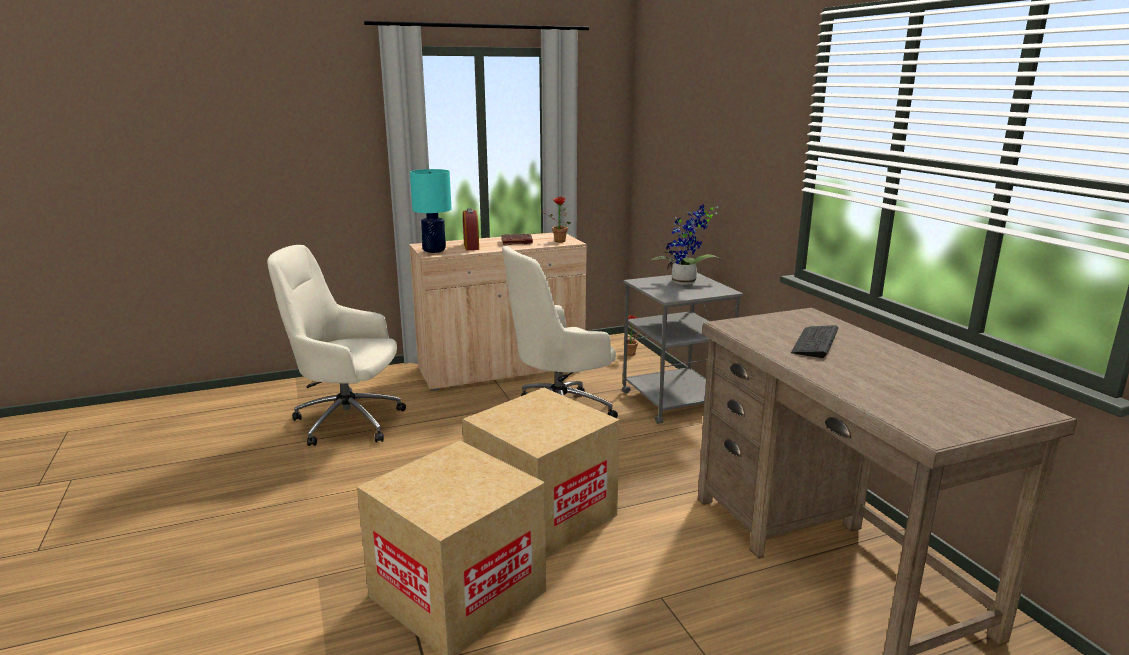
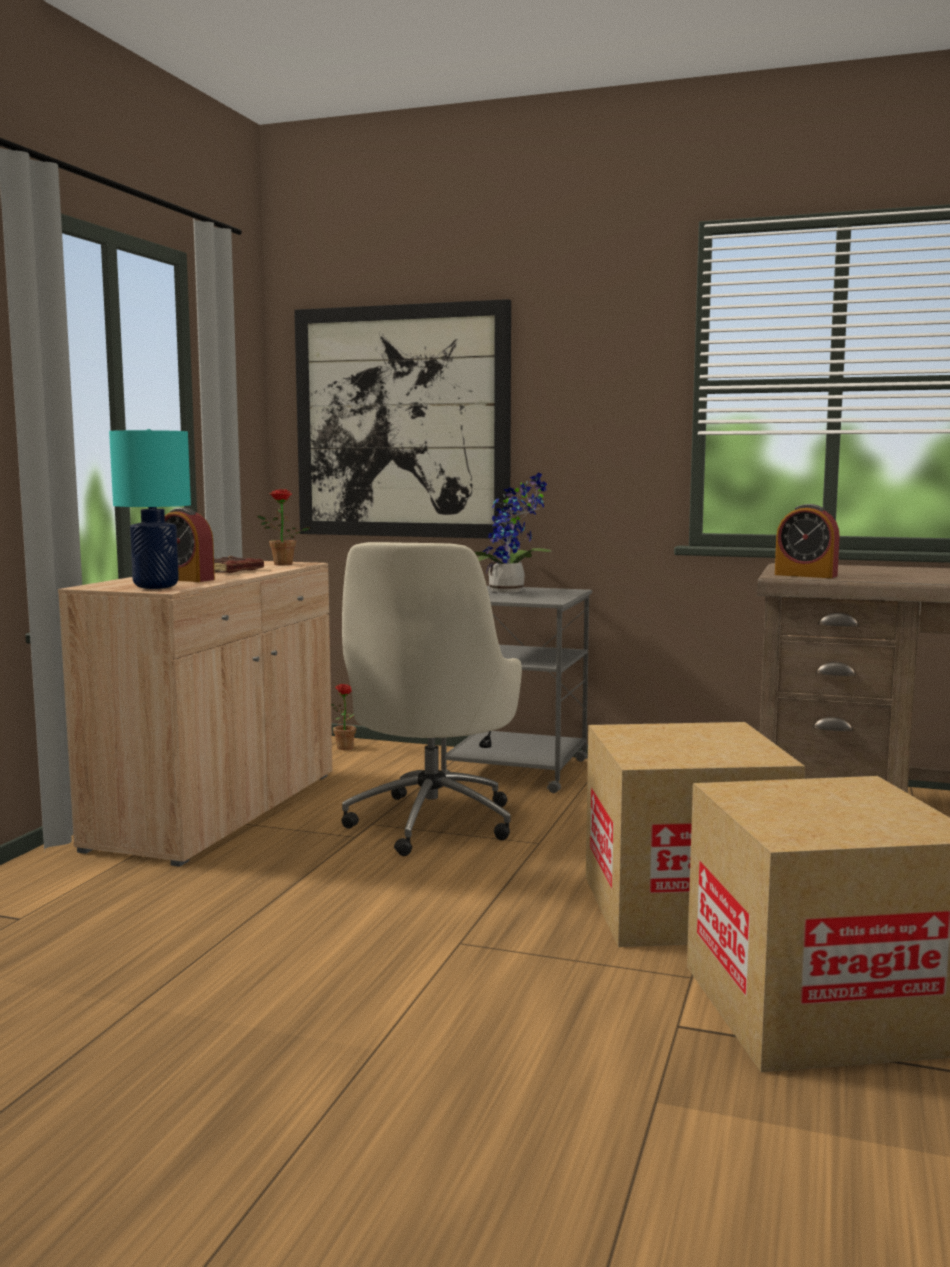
camera: 50 degrees left, 10 degrees down
(347, 423) = (153, 951): beige office chair -> none
(677, 152) = (402, 422): none -> picture
(747, 328) = (805, 575): none -> alarm clock
(815, 342) = (881, 573): keyboard -> none

